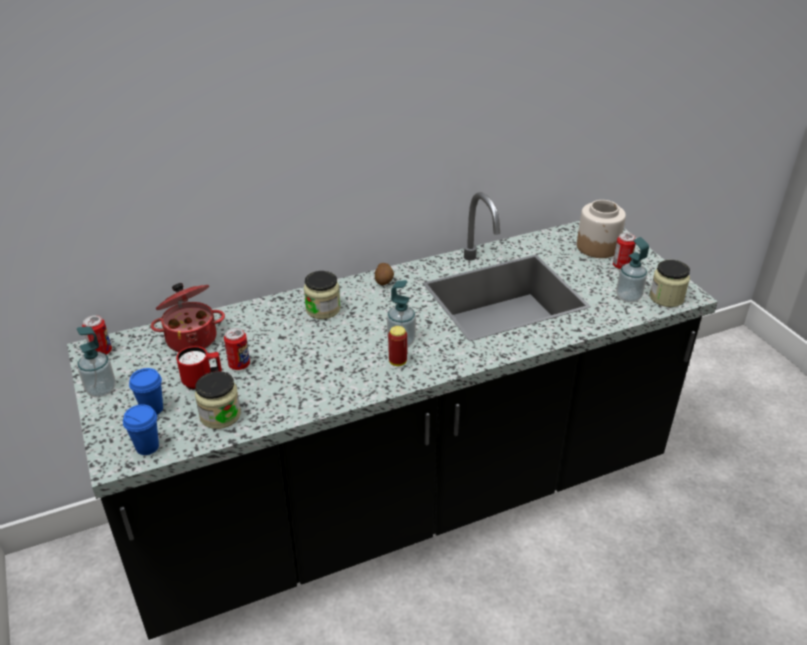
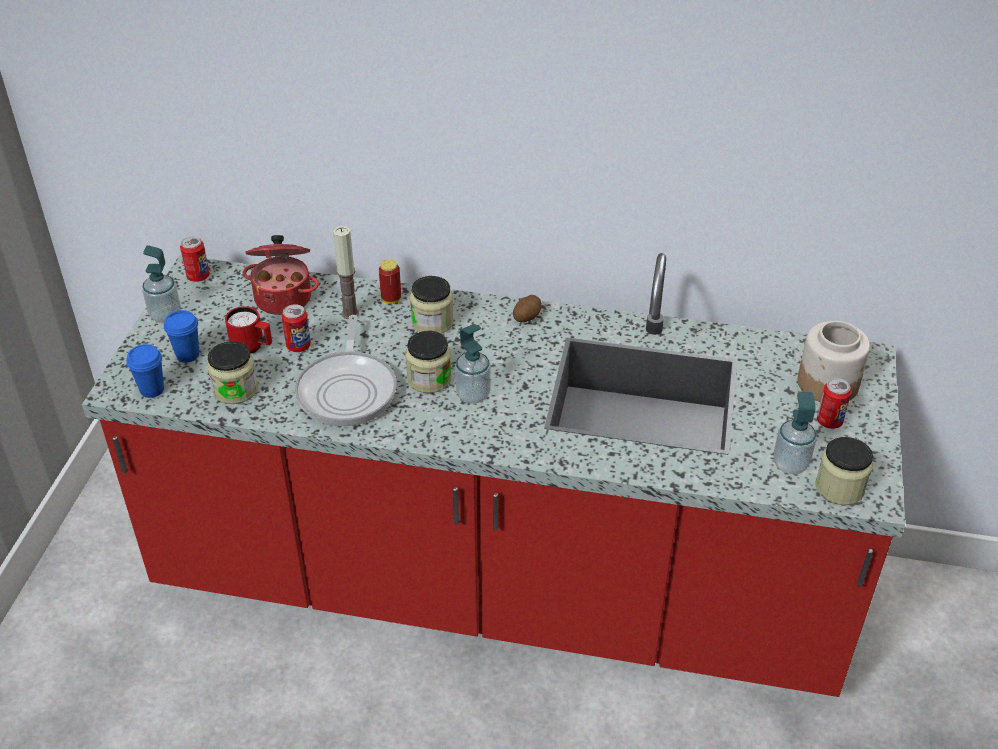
camera: 35 degrees right, 5 degrees up
(256, 328) = (350, 313): none -> candle
(309, 376) = (348, 389): none -> frying pan
(360, 345) = (429, 379): none -> jar
(397, 362) = (446, 415): can -> can (391, 299)
(403, 501) = (499, 585): black counter -> red counter

